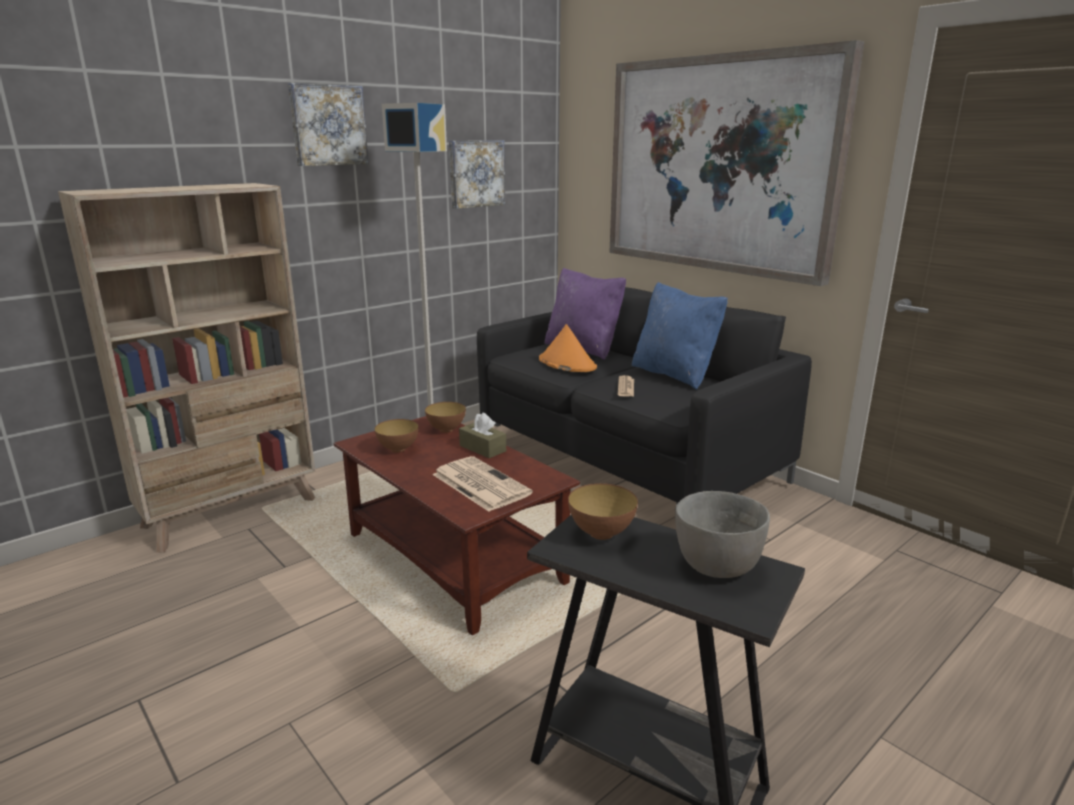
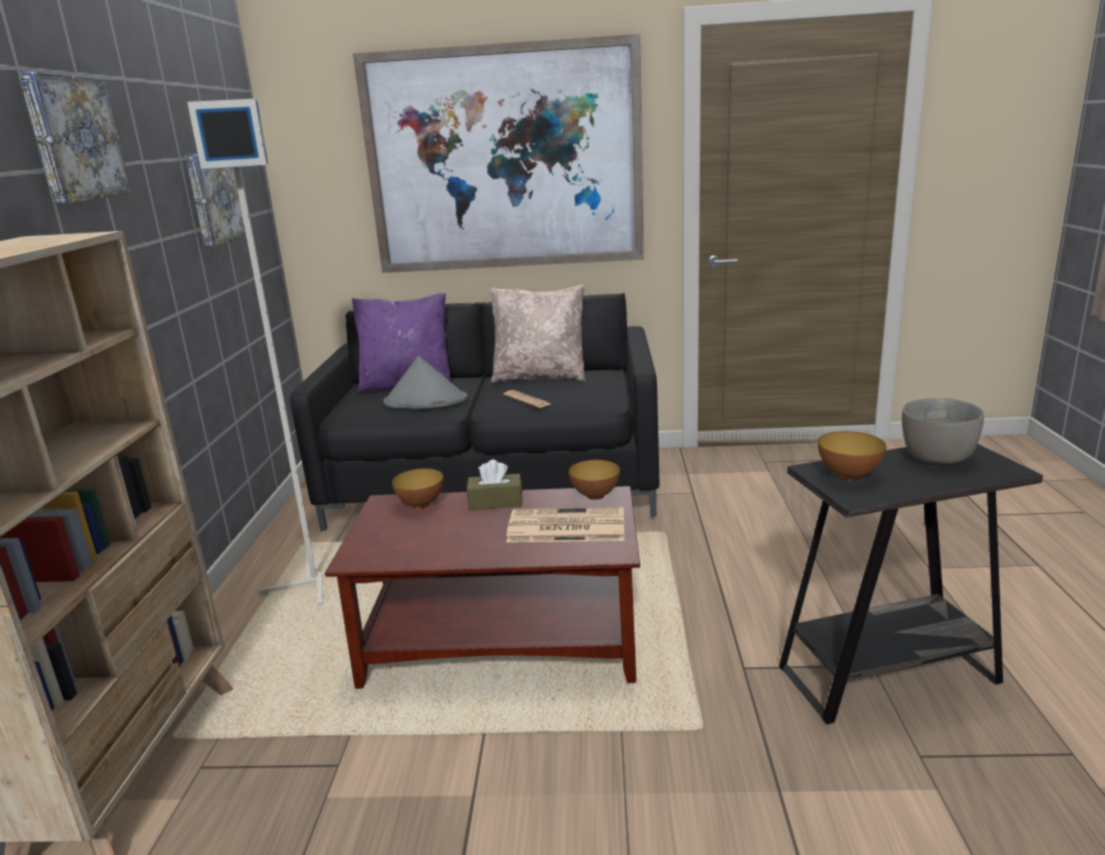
camera: 45 degrees left, 0 degrees up
(398, 449) = (416, 541): bowl -> bowl (595, 496)
(566, 363) = (425, 401): orange hat -> grey hat
(674, 374) = (540, 377): blue pillow -> beige pillow

